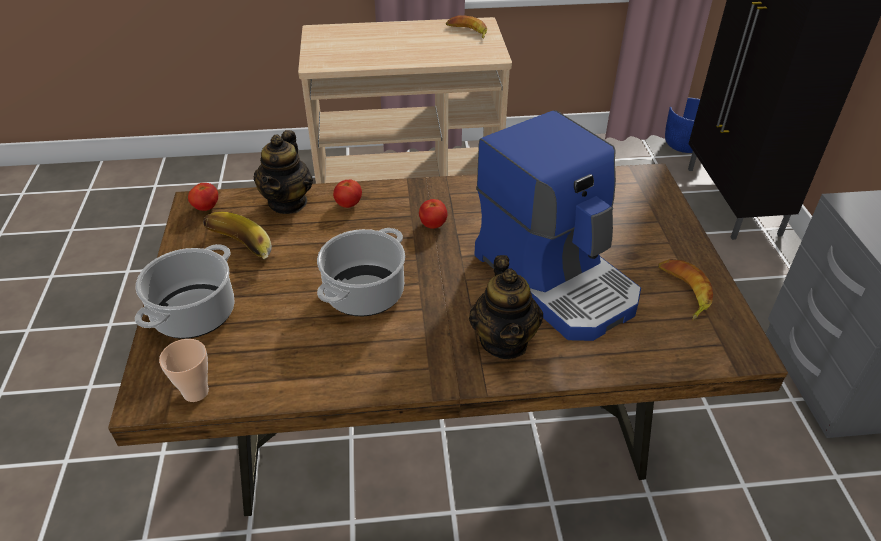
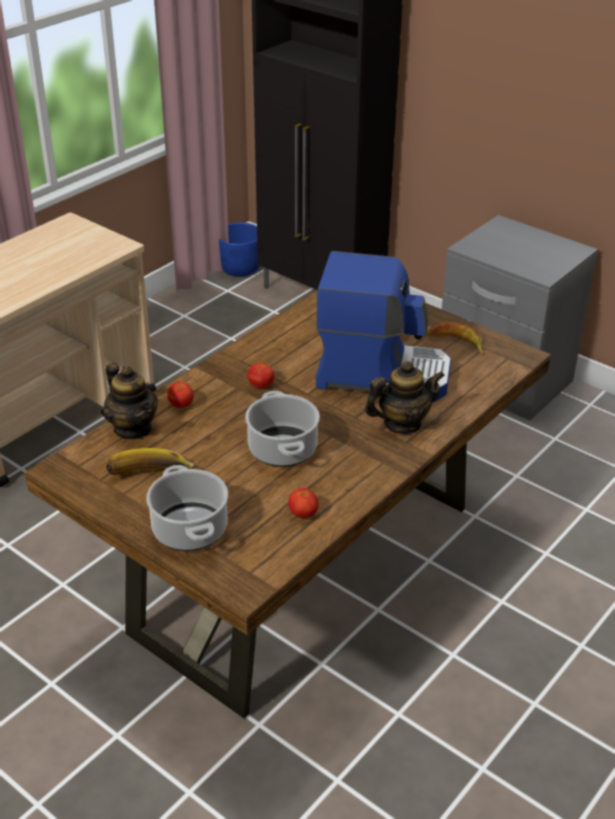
camera: 45 degrees left, 5 degrees down
(196, 392) = (269, 564): cup -> none
(206, 208) = (73, 467): tomato -> tomato (303, 514)
(467, 31) = (67, 234): banana -> none
(504, 341) = (402, 423): teapot -> teapot turned 60 degrees counterclockwise

